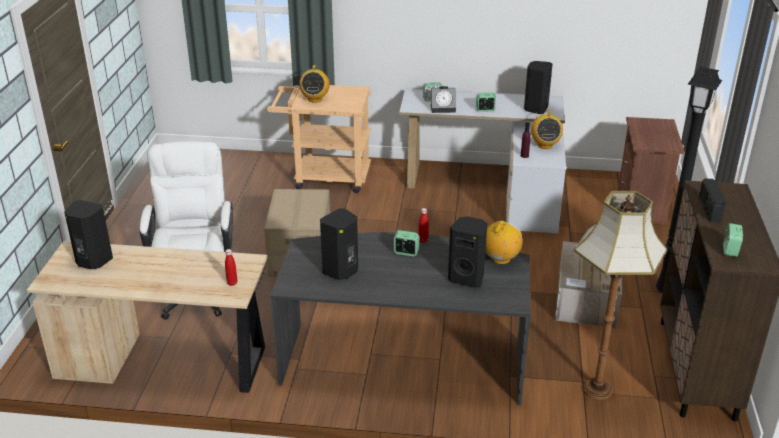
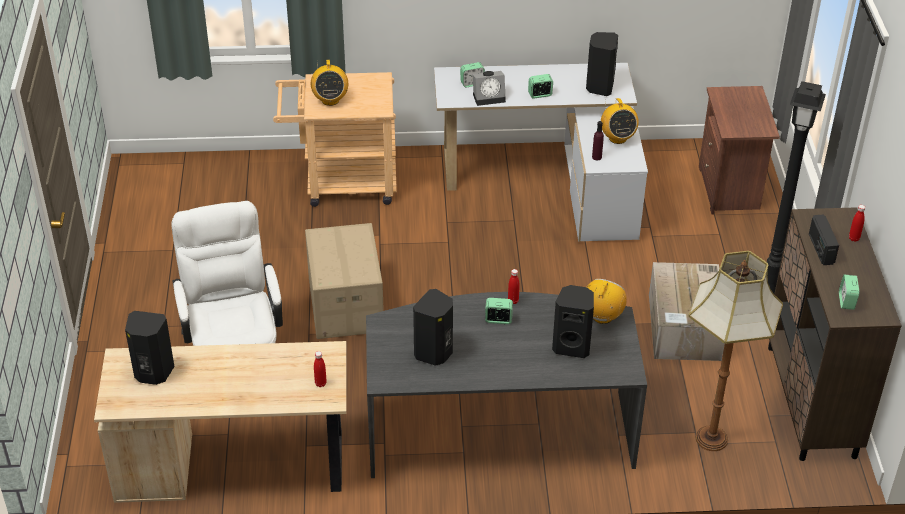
camera: 10 degrees left, 10 degrees up
(742, 205) = (854, 238): none -> red bottle

